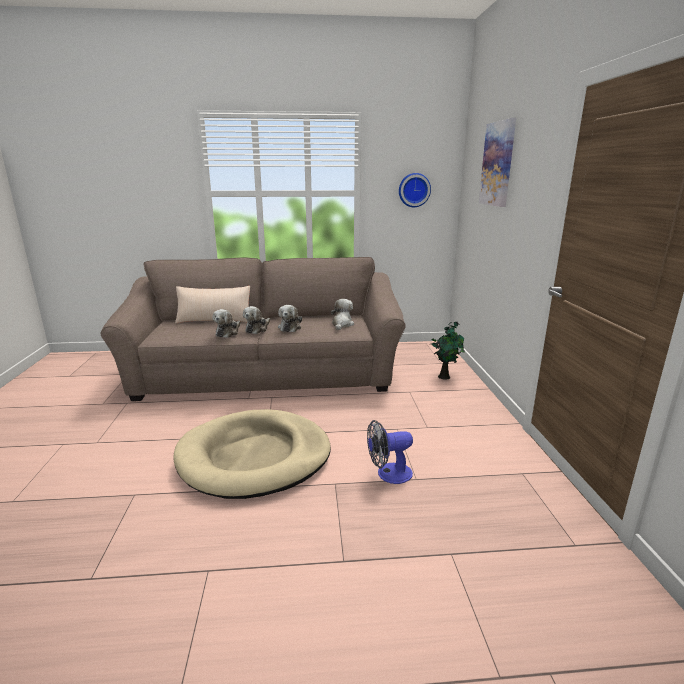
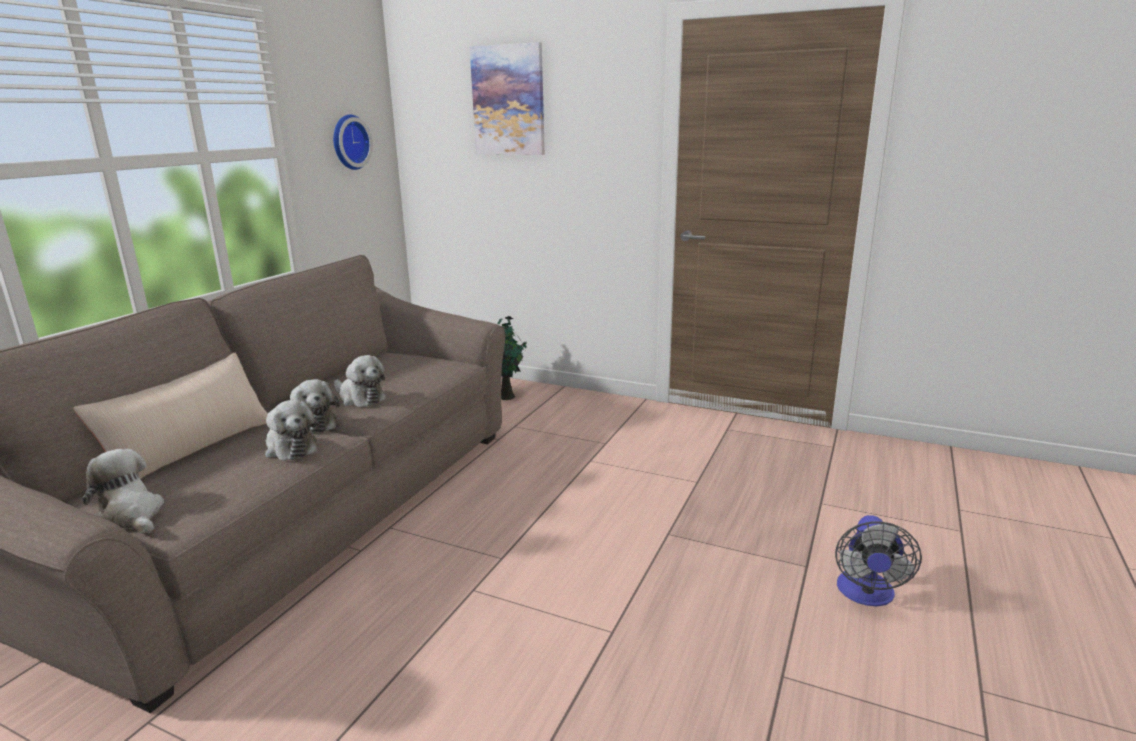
camera: 60 degrees left, 0 degrees up
(254, 457) = (554, 582): beige dog bed -> none
(342, 324) = (412, 366): plush toy -> plush toy (132, 515)
(388, 474) = (676, 494): fan -> fan (866, 595)

